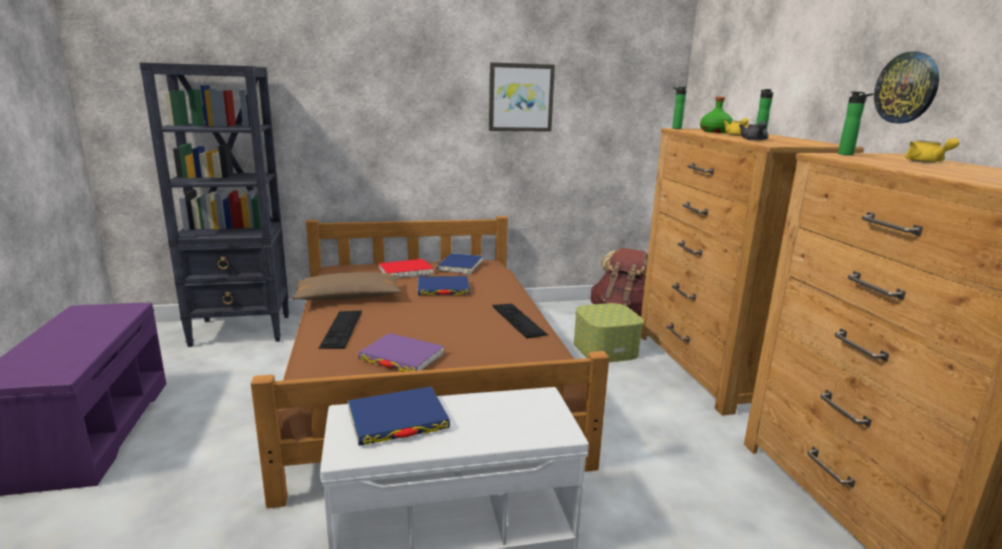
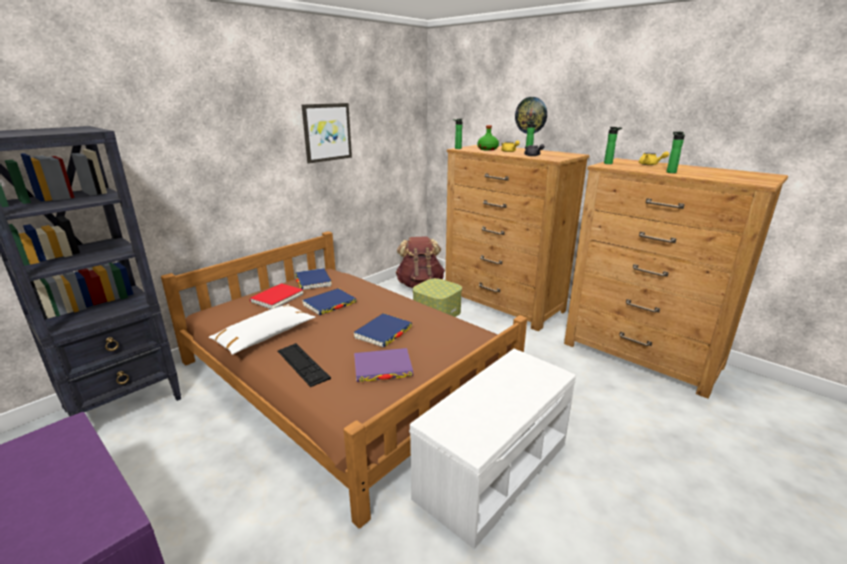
camera: 35 degrees left, 5 degrees up
(348, 297) = (265, 336): brown pillow -> white pillow
(397, 420) = (469, 411): blue book -> blue book (383, 332)
(518, 320) = (415, 311): keyboard -> none
(906, 88) = (613, 119): wall clock -> wall clock (531, 115)
(923, 170) = (670, 172): none -> bottle

